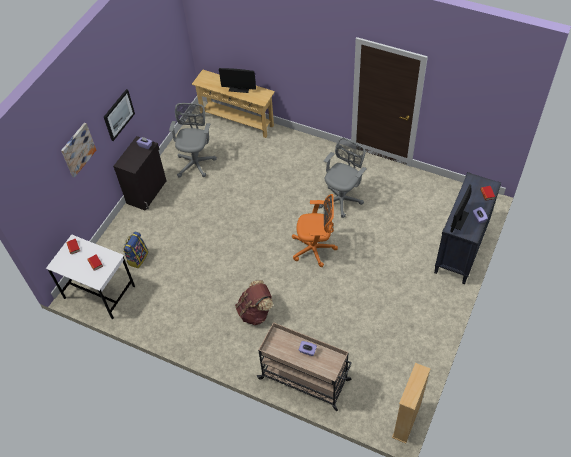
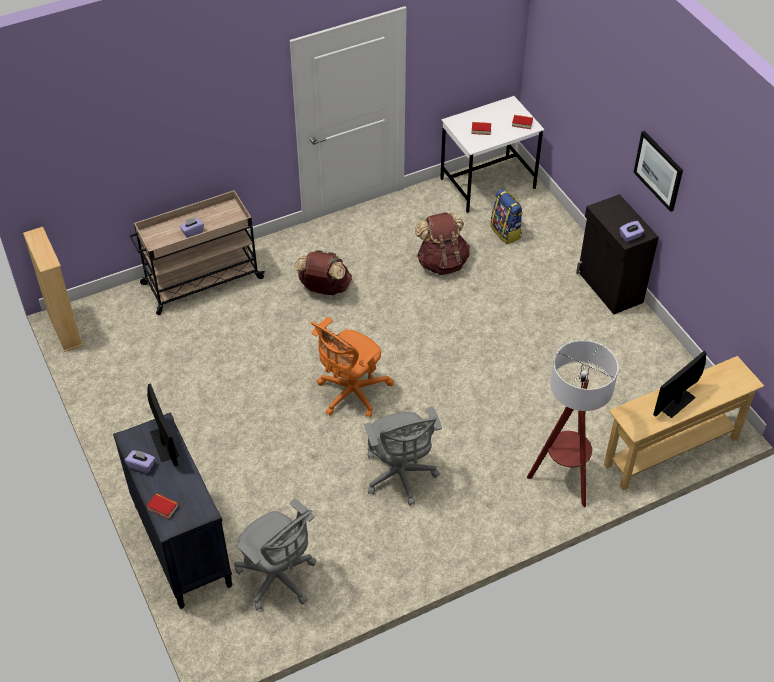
camera: 125 degrees right, 5 degrees down
(78, 149) = (605, 93): picture -> none
(187, 272) = (442, 262): none -> brown backpack
(196, 162) = (622, 360): grey office chair -> grey office chair (278, 578)
(286, 145) = (564, 478): none -> floor lamp

